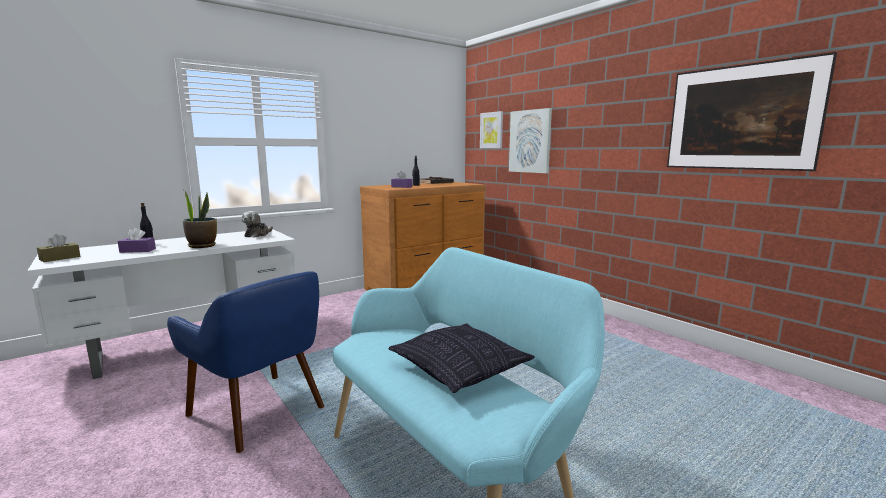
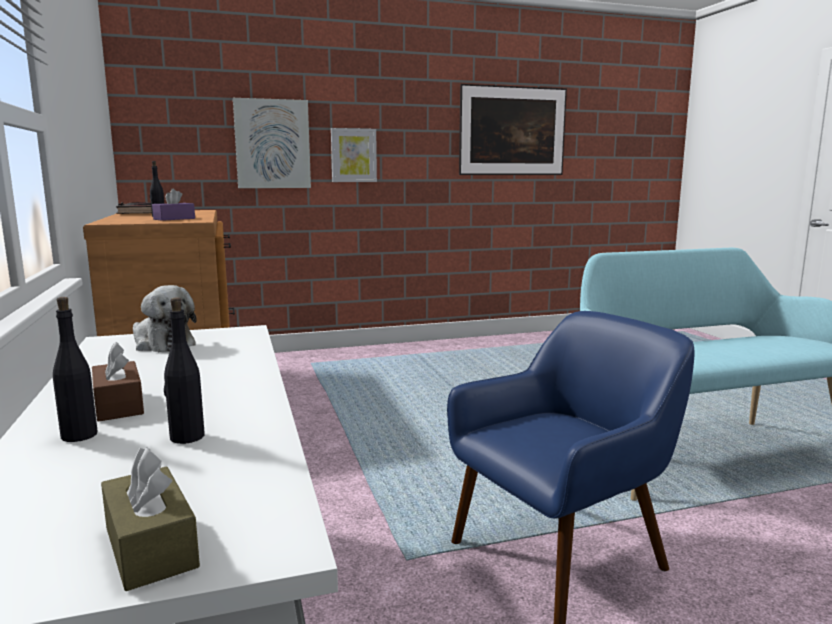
camera: 70 degrees left, 0 degrees up
(138, 250) = (186, 437): purple tissue box -> black bottle
(176, 242) = (118, 405): none -> brown tissue box
(202, 246) = (231, 378): potted plant -> none
(460, 371) = (721, 342): pillow -> none
(491, 130) = (186, 123): picture -> picture (353, 155)

